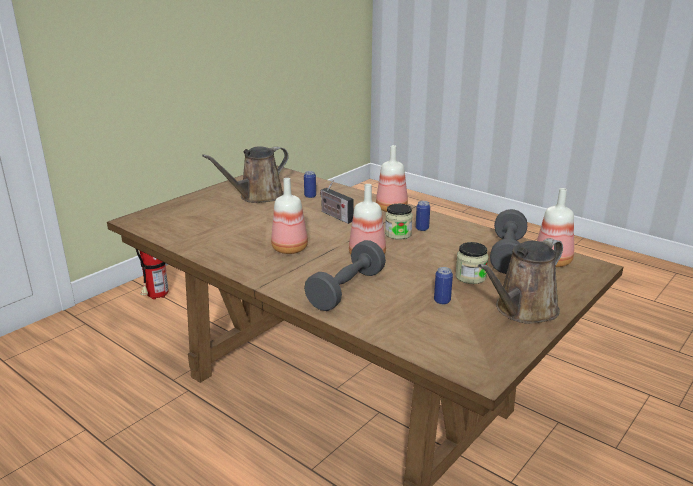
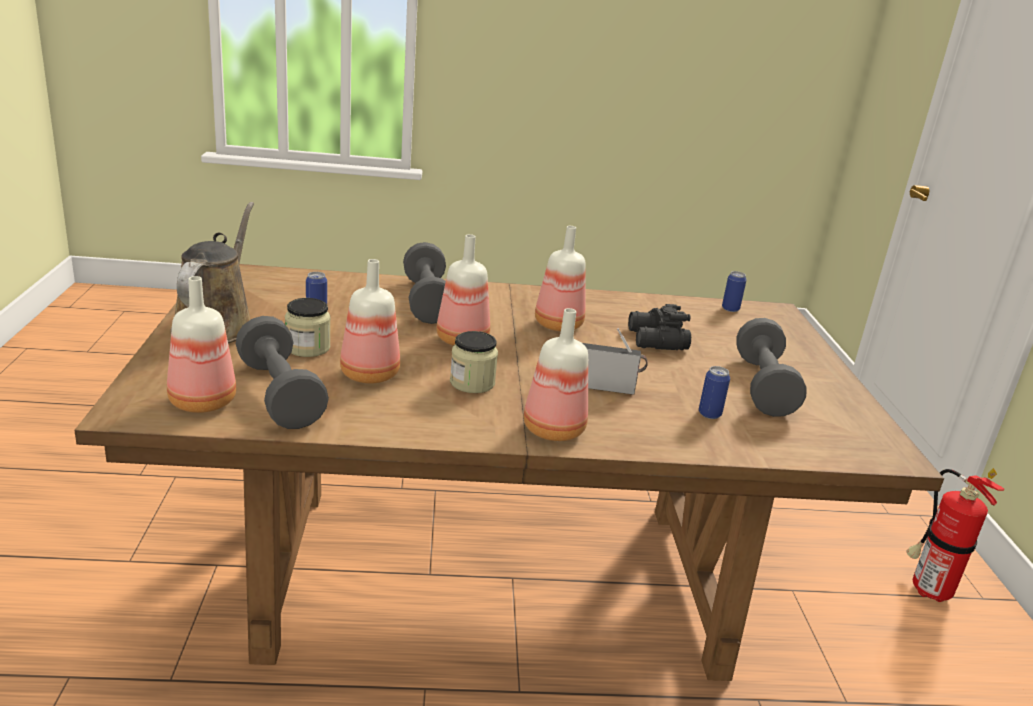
camera: 135 degrees right, 0 degrees up
(254, 226) = (655, 340): none -> black binoculars
(258, 196) = (763, 386): brown watering can -> grey dumbbell
(422, 228) = (453, 404): can -> can (730, 309)
(449, 251) = (368, 375): none -> bottle

